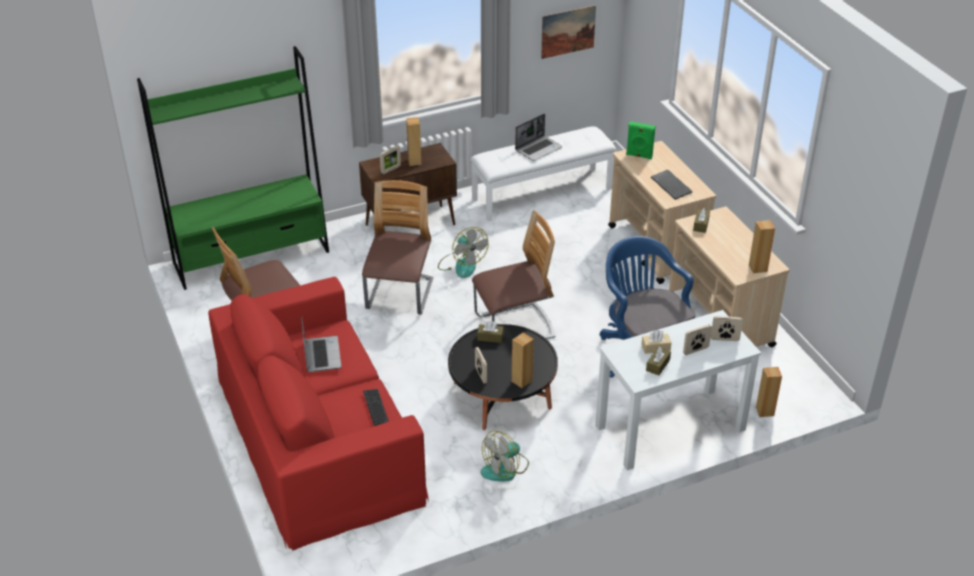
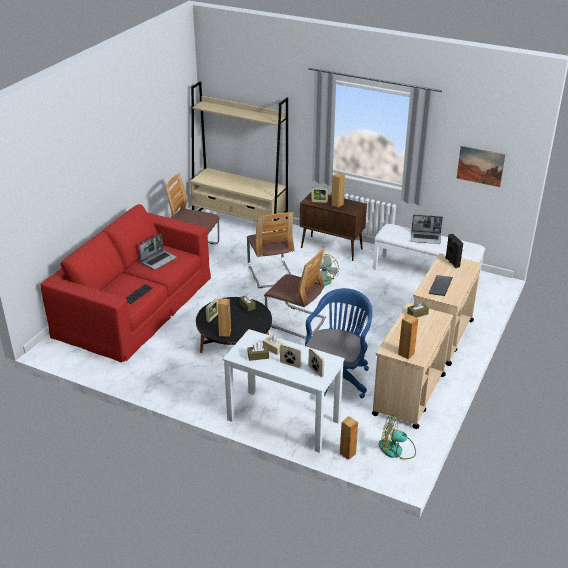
camera: 50 degrees right, 5 degrees down
(252, 257) = (239, 220): green bookcase -> beige bookcase
(400, 295) = (271, 274): chair -> chair turned 105 degrees clockwise
(505, 468) = (178, 375): fan -> fan (396, 450)
(639, 156) = (451, 262): green speaker -> black speaker

